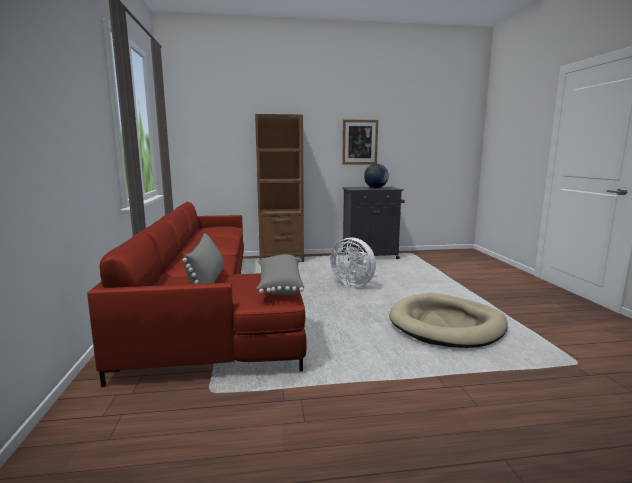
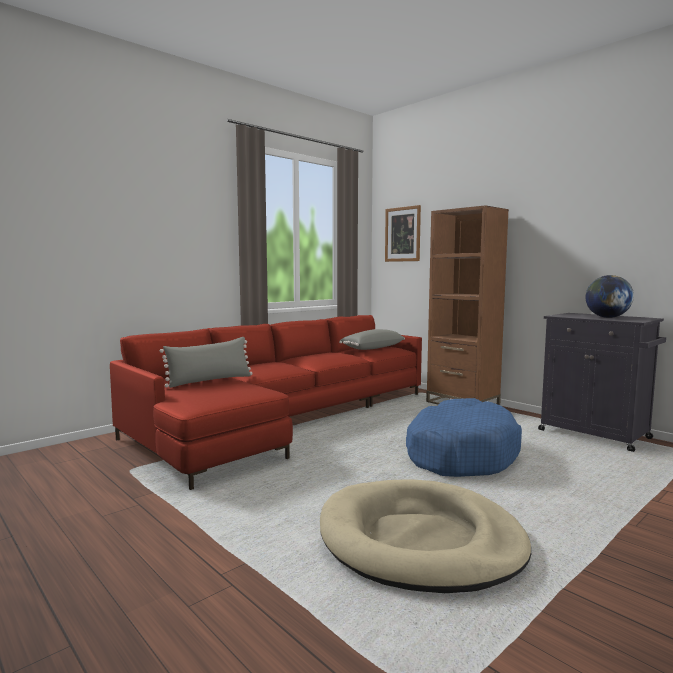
camera: 55 degrees right, 5 degrees down
(279, 286) = (226, 398): grey pillow -> grey pillow (372, 348)
(354, 284) = (459, 454): white fan -> blue dog bed
(360, 142) = (604, 240): picture -> picture (402, 234)

